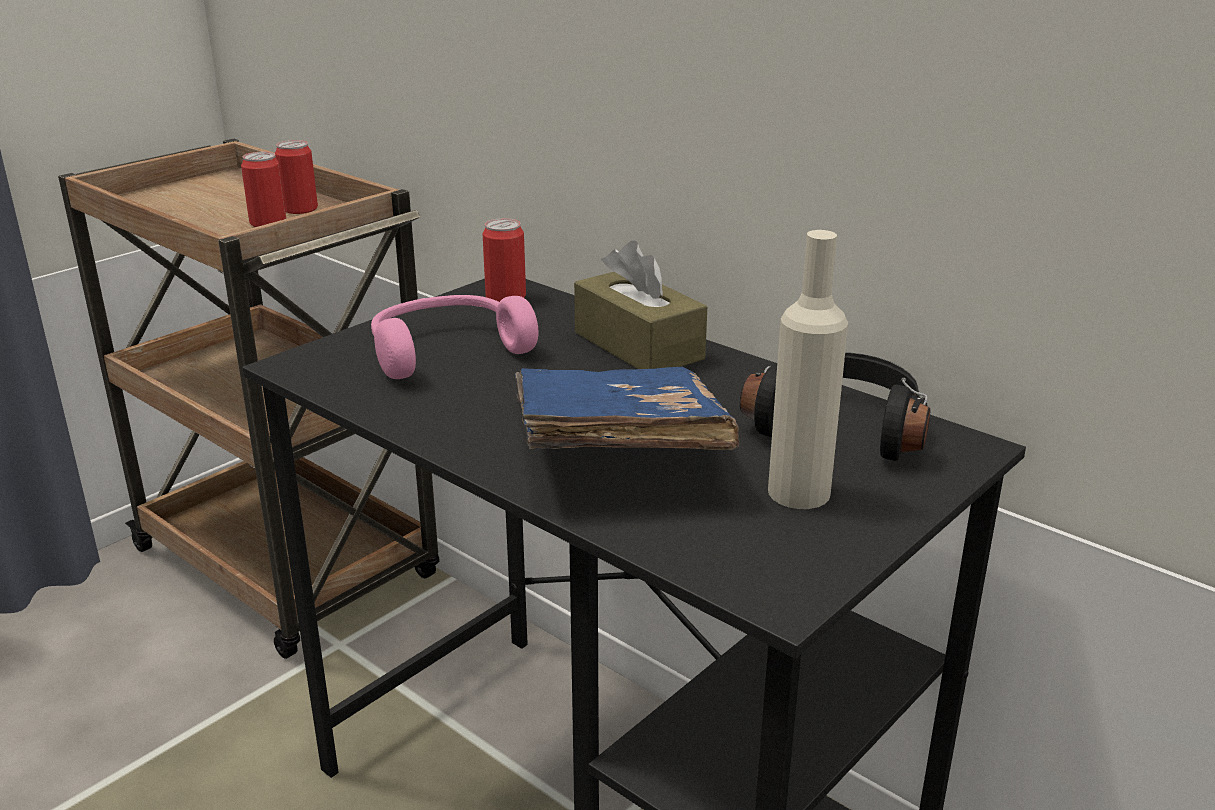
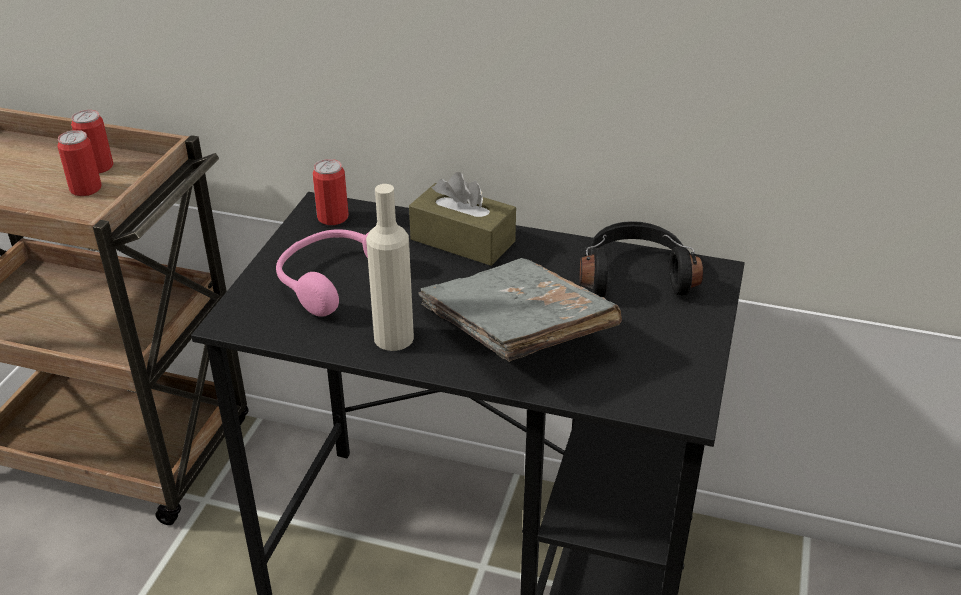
camera: 25 degrees left, 10 degrees up
(616, 449) = (516, 333): blue book -> grey book
(799, 492) = (646, 334): beige bottle -> beige bottle (393, 338)

